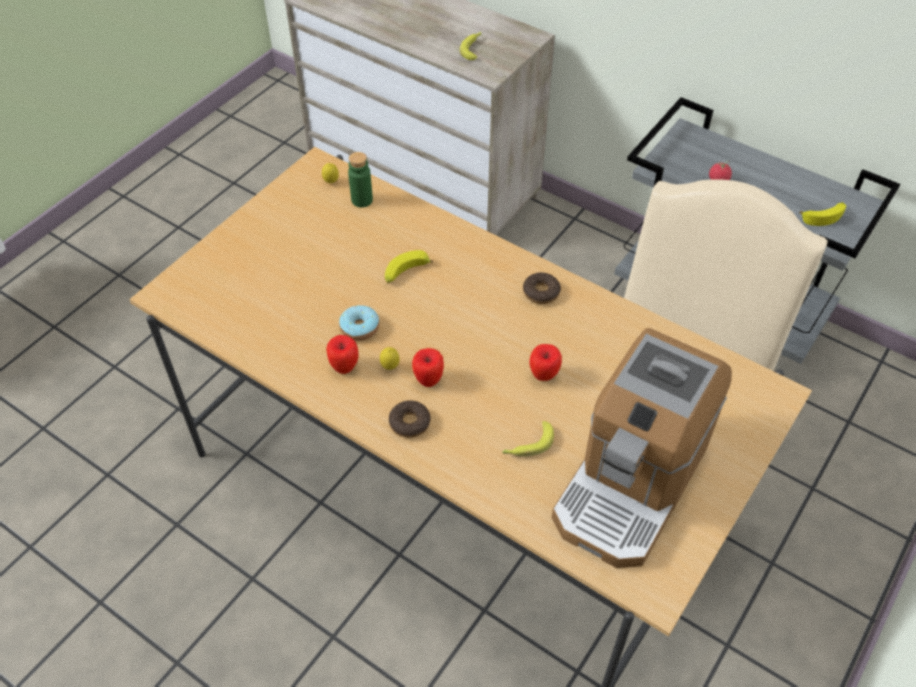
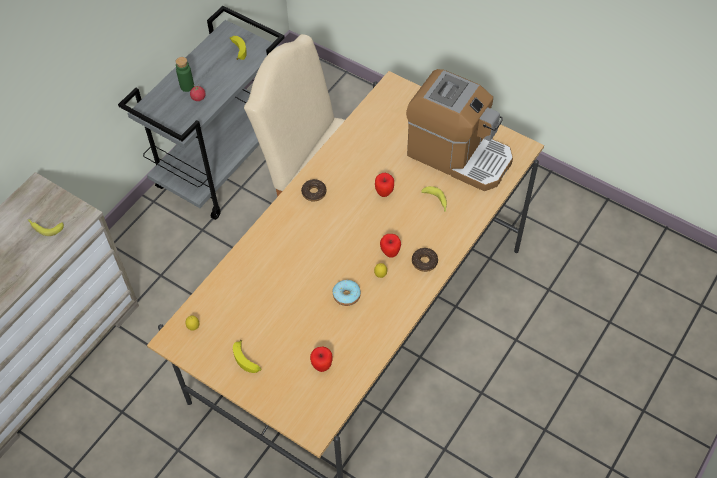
camera: 90 degrees left, 5 degrees up
(344, 367) = (381, 301): apple -> apple (322, 366)
(362, 200) = (216, 304): green bottle -> green bottle (187, 86)
(405, 273) = (294, 271): banana -> banana (247, 360)

